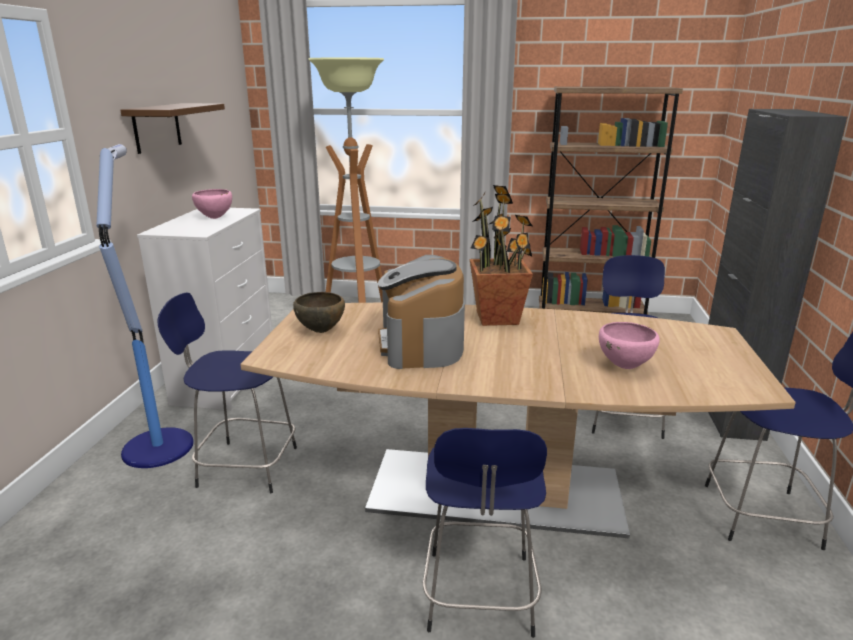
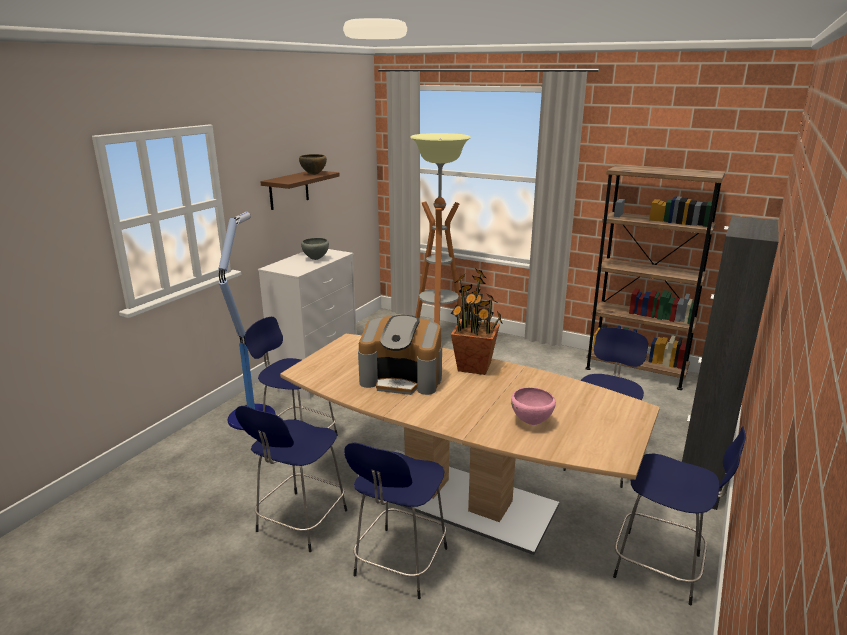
camera: 20 degrees right, 0 degrees up
(215, 218) = (316, 259): pink bowl -> grey bowl
(308, 577) = (300, 523): none -> blue stool
(321, 331) = (345, 357): brown bowl -> brown bowl (314, 174)
(421, 344) = (402, 378): coffee machine -> coffee machine turned 90 degrees counterclockwise

